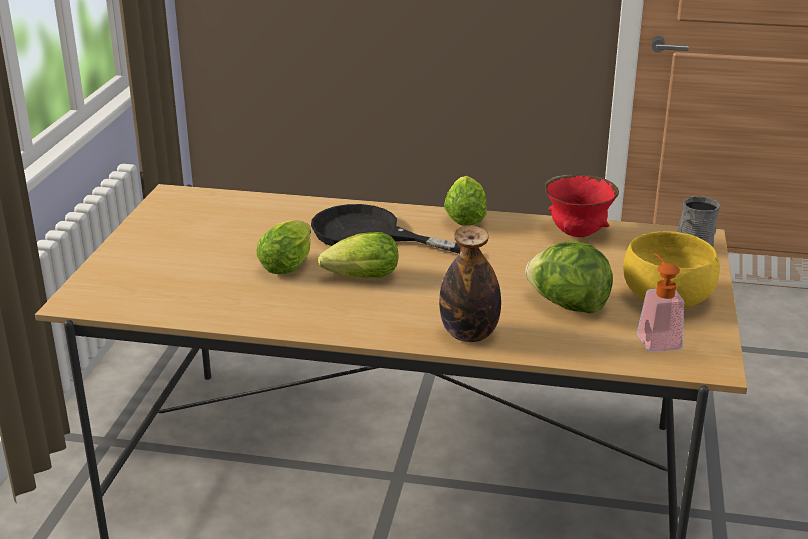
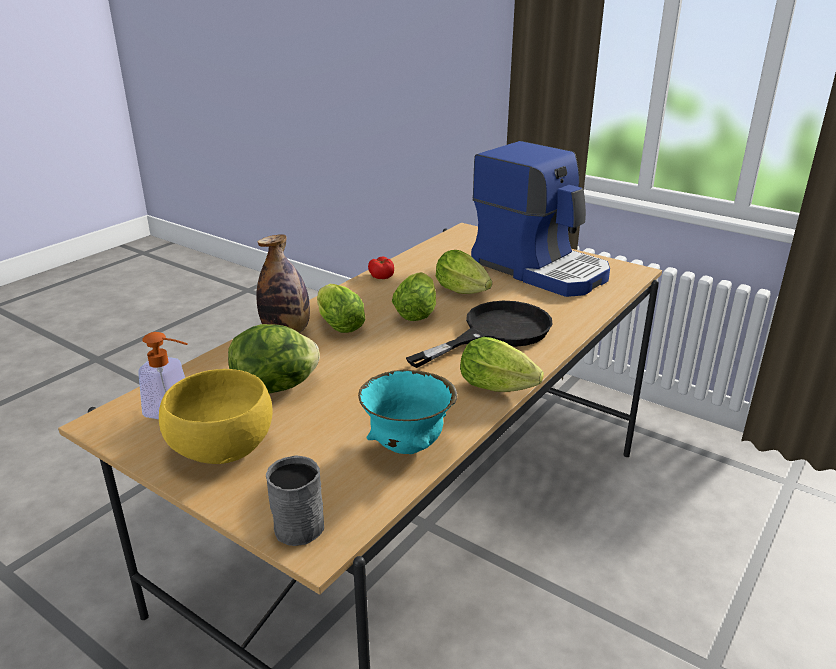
camera: 115 degrees right, 0 degrees up
(193, 237) = (540, 269): none -> coffee machine
(275, 322) = (381, 275): none -> tomato
(424, 312) = (337, 324): none -> lettuce
(577, 234) = (407, 447): red bowl -> turquoise bowl

